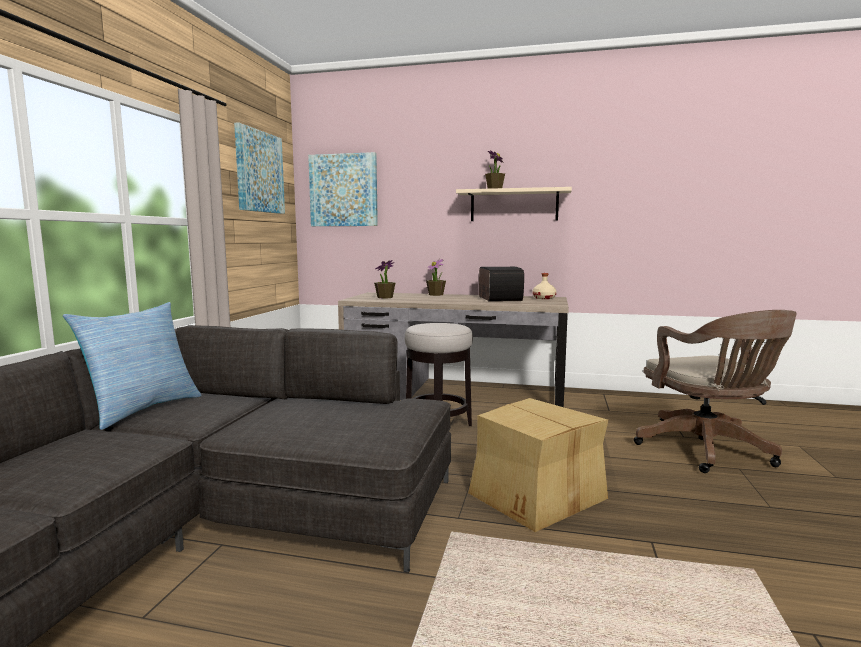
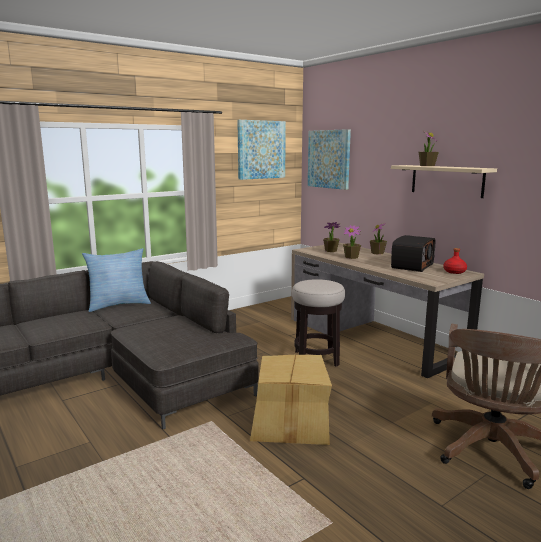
camera: 40 degrees right, 5 degrees up
(424, 299) = (351, 257): none -> potted plant
(544, 298) = (454, 272): beige bottle -> red bottle

